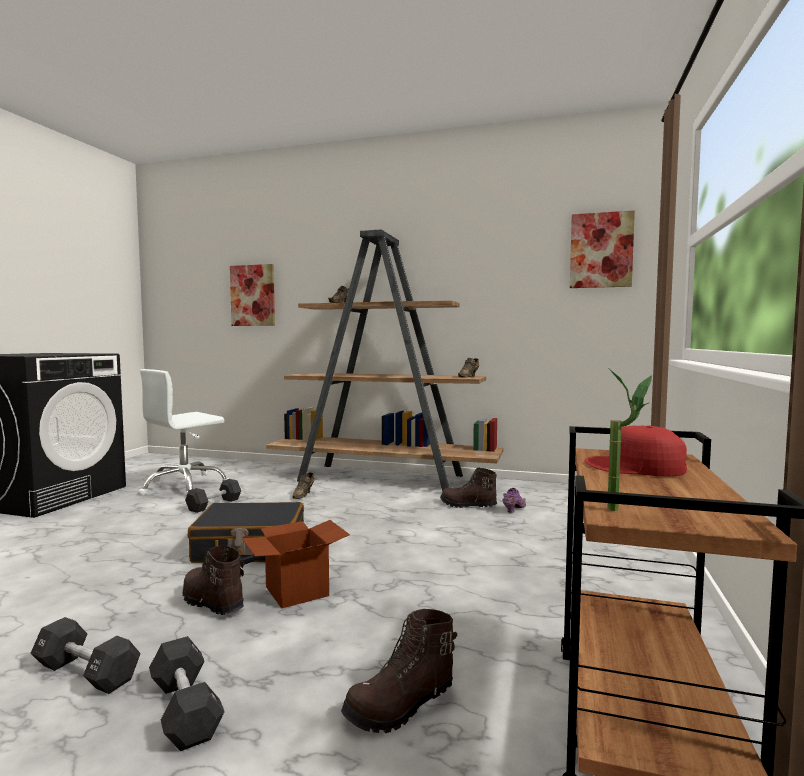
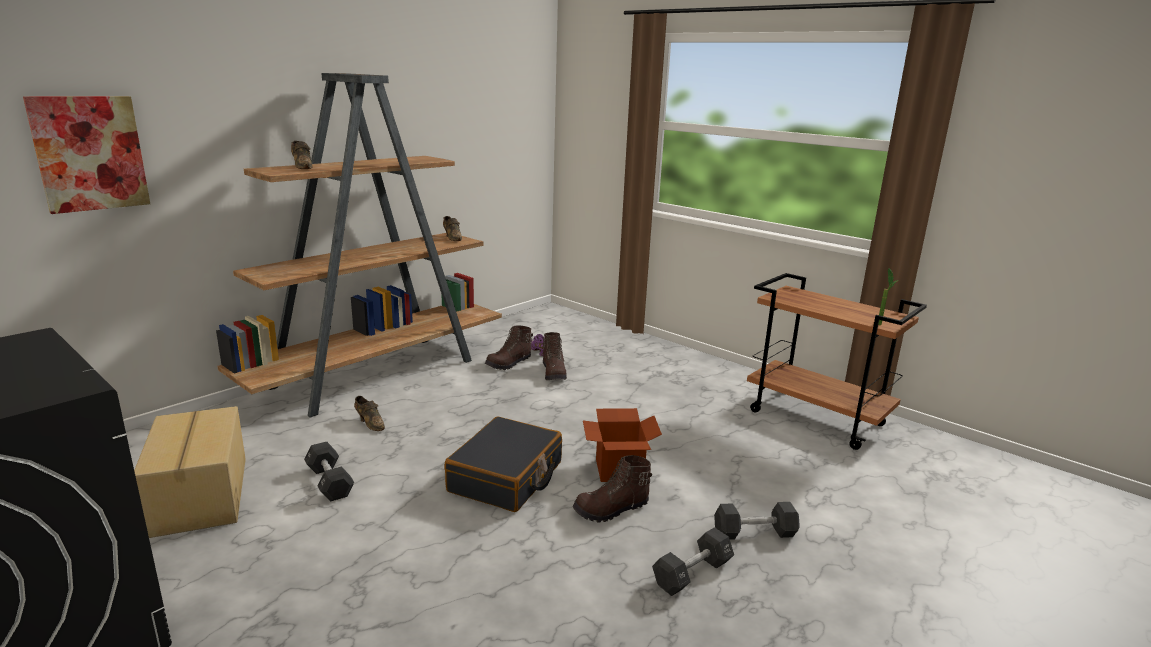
camera: 65 degrees left, 15 degrees up
(184, 486) = (198, 496): white office chair -> cardboard box
(402, 705) = (777, 464): brown boot -> brown boot (554, 373)
(601, 250) = (522, 97): picture -> none
(635, 467) = (809, 301): red cap -> none

